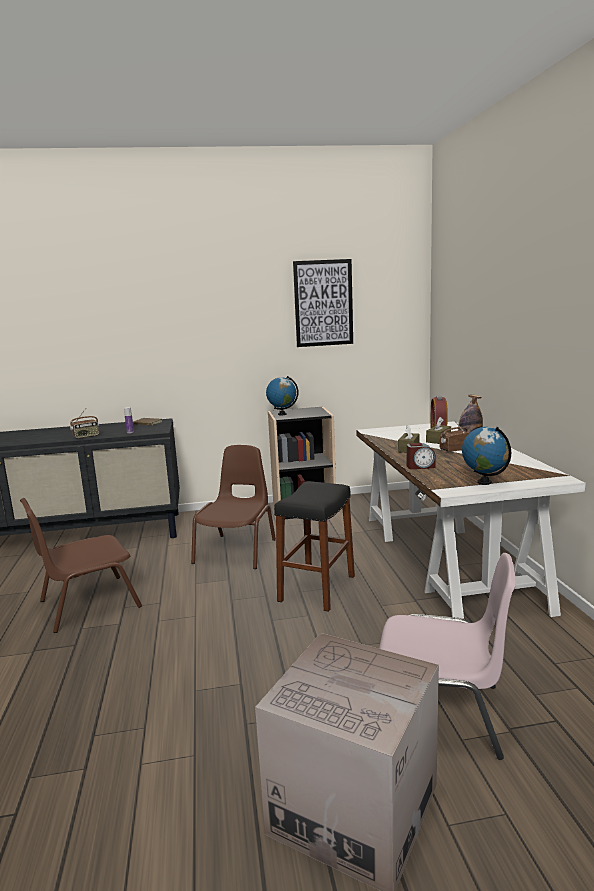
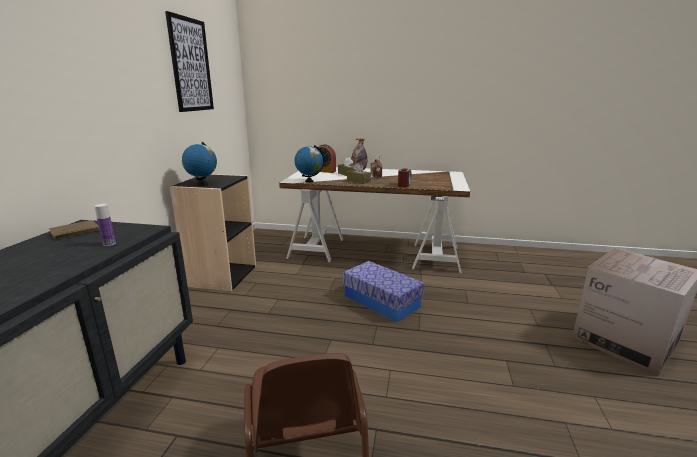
camera: 70 degrees left, 5 degrees up
(86, 436) = (54, 273): radio -> none
(237, 551) = (273, 325): brown chair -> none
(317, 588) = (381, 301): black stool -> storage box
(440, 713) = (540, 297): pink chair -> none
(484, 482) = (449, 181): globe -> globe (309, 181)

